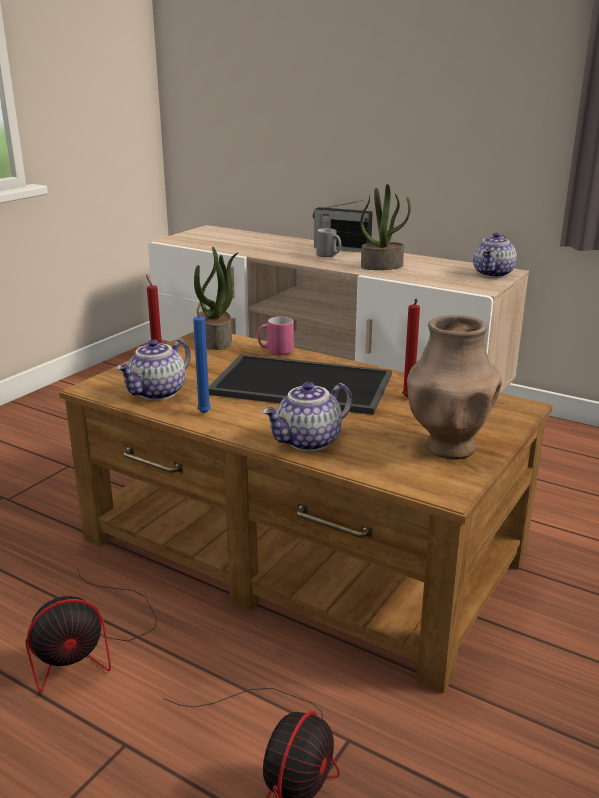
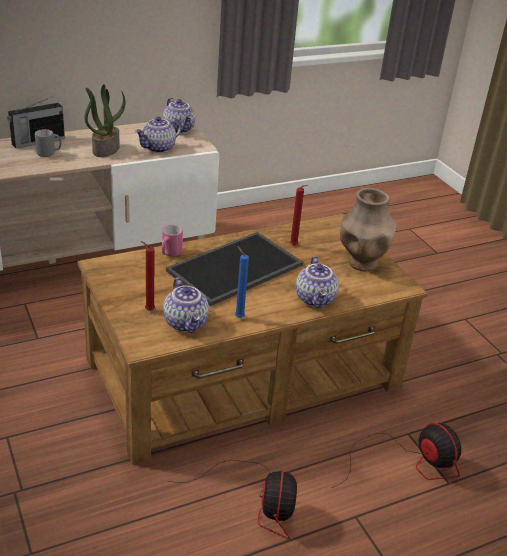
camera: 60 degrees left, 10 degrees up
(216, 341) = (118, 266): potted plant -> none
(433, 278) = (159, 148): none -> teapot

